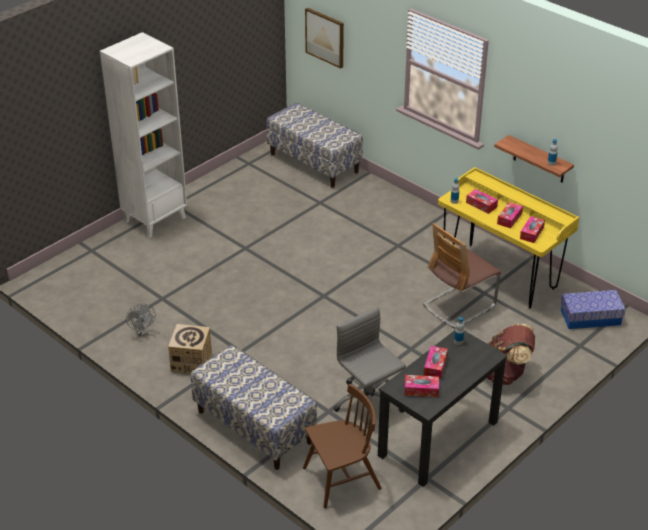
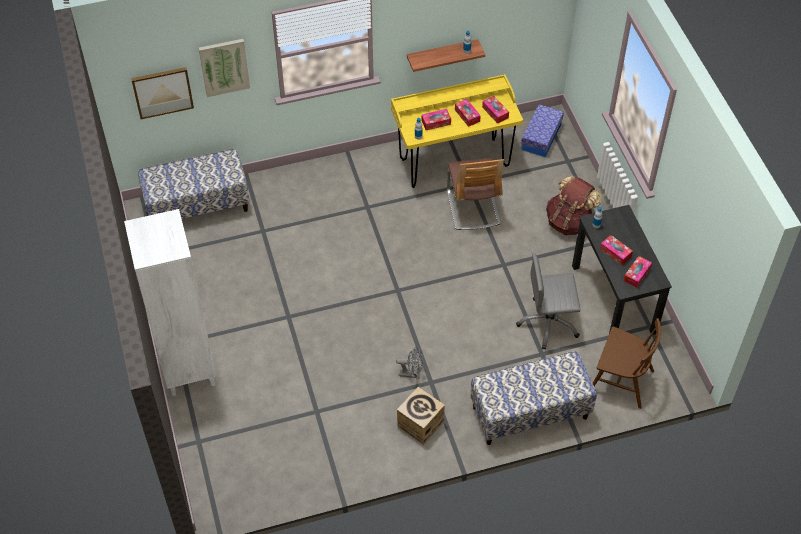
camera: 60 degrees left, 15 degrees up
(142, 332) = (354, 446): grey fan -> grey fan (411, 373)
(341, 479) = (620, 380): brown chair -> brown chair turned 105 degrees clockwise
(369, 42) = (224, 67): none -> picture

